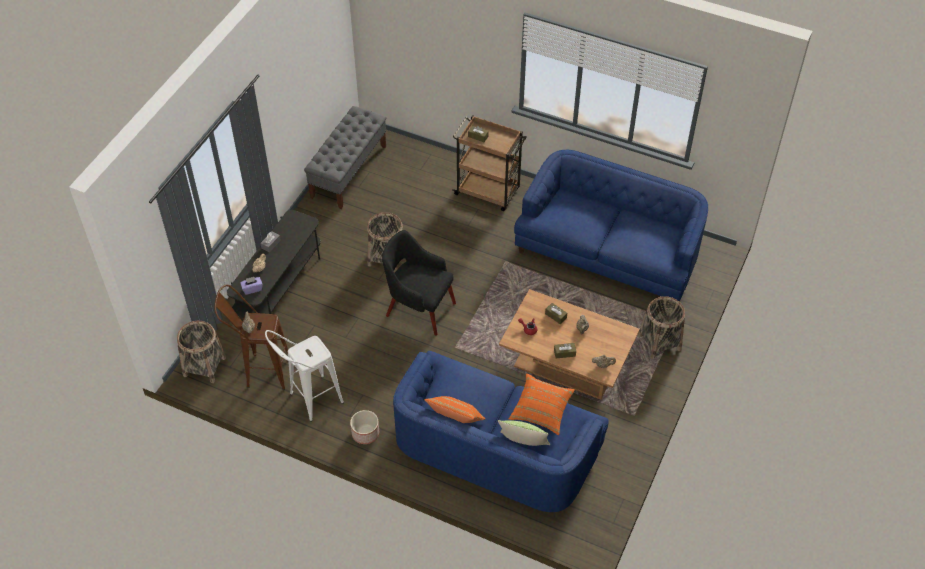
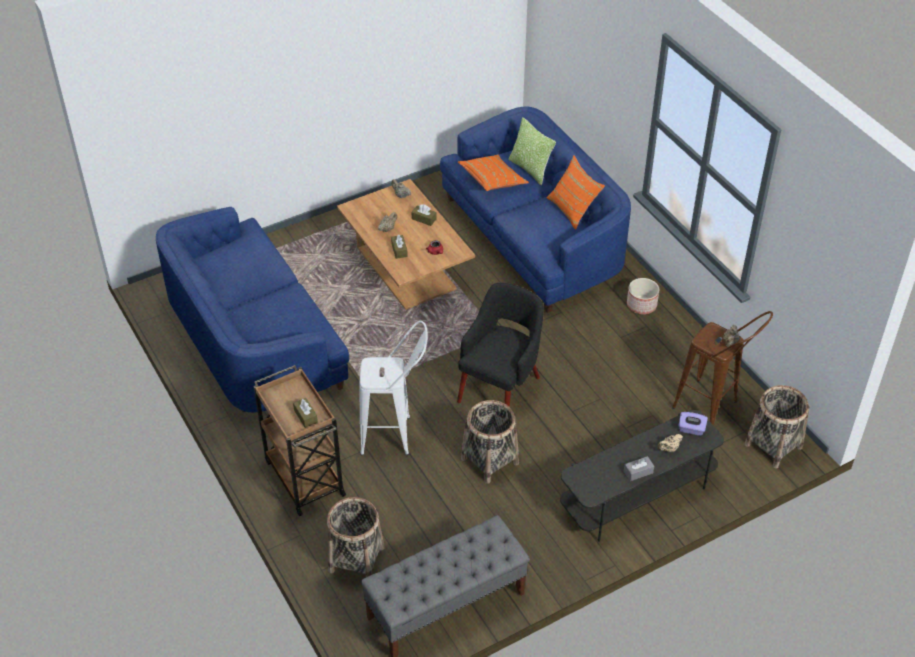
camera: 145 degrees left, 5 degrees down
(309, 402) = (679, 356): white stool -> white stool (396, 436)
(418, 308) = (500, 387): black armchair -> black armchair turned 120 degrees counterclockwise
(659, 342) = (304, 243): basket -> basket (356, 559)

